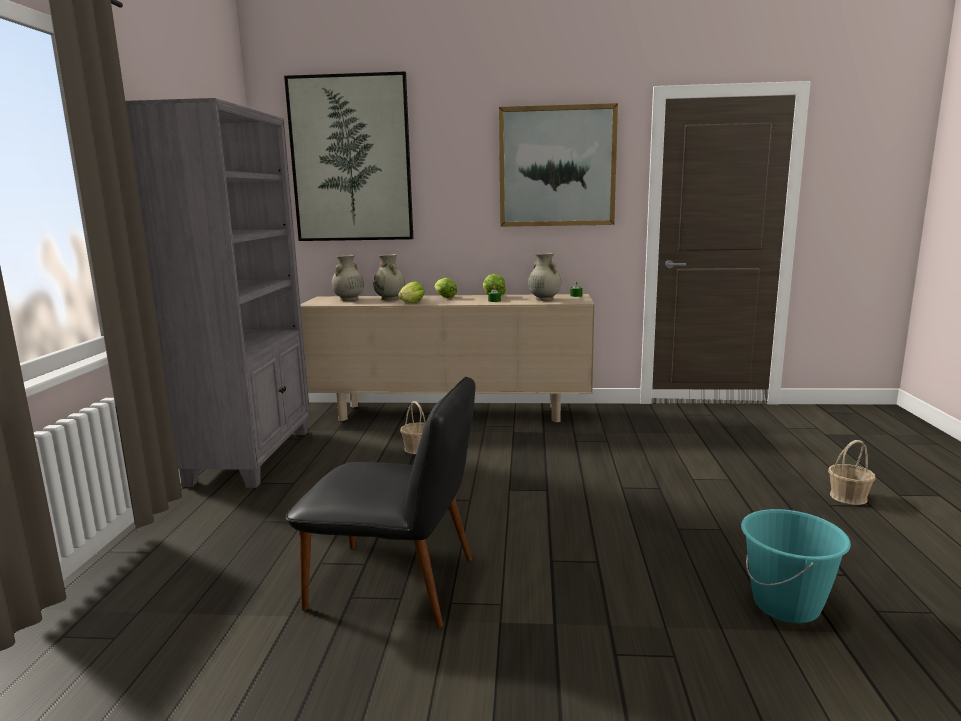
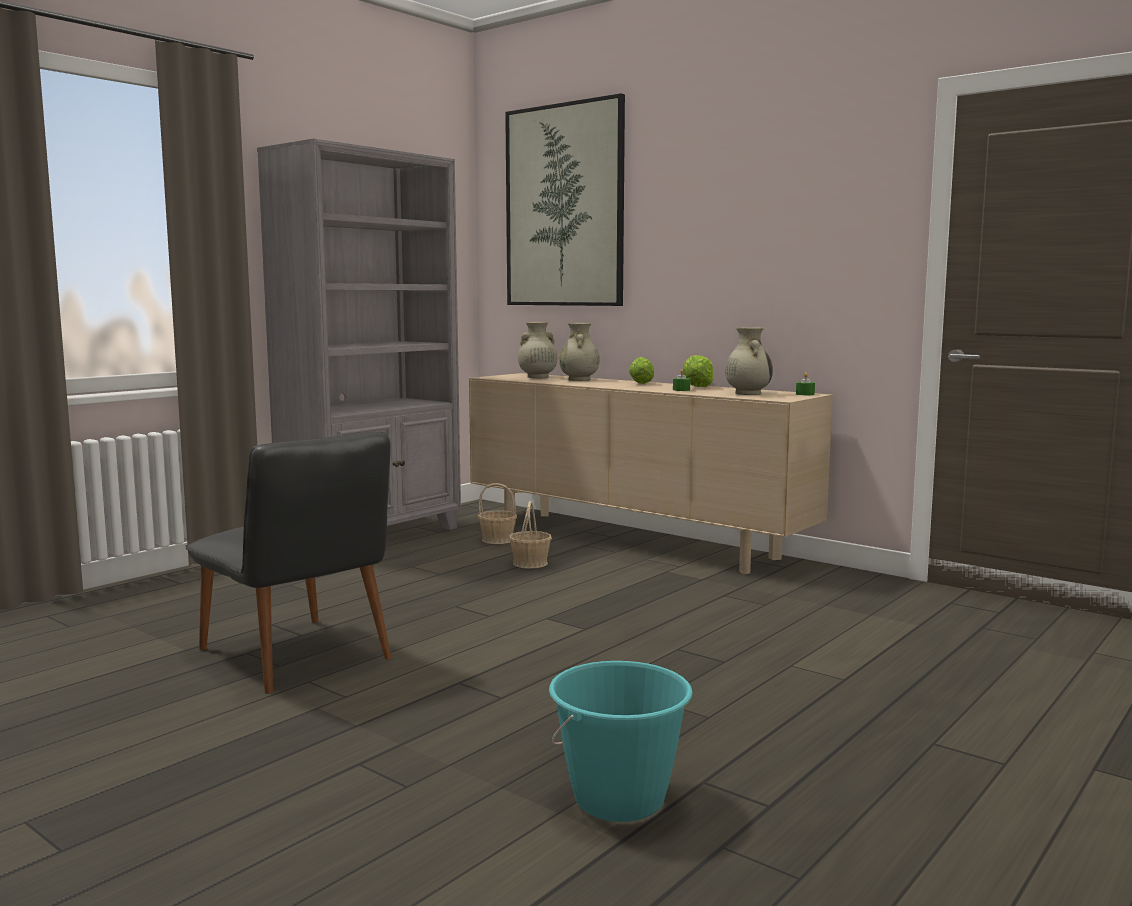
camera: 35 degrees right, 5 degrees down
(410, 303) = (583, 384): lettuce -> none
(557, 166) = (797, 206): picture -> none
(848, 497) = (990, 745): basket -> basket (497, 540)

